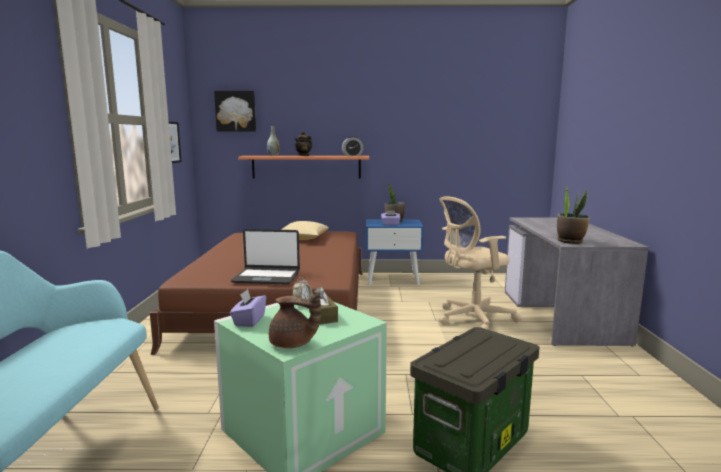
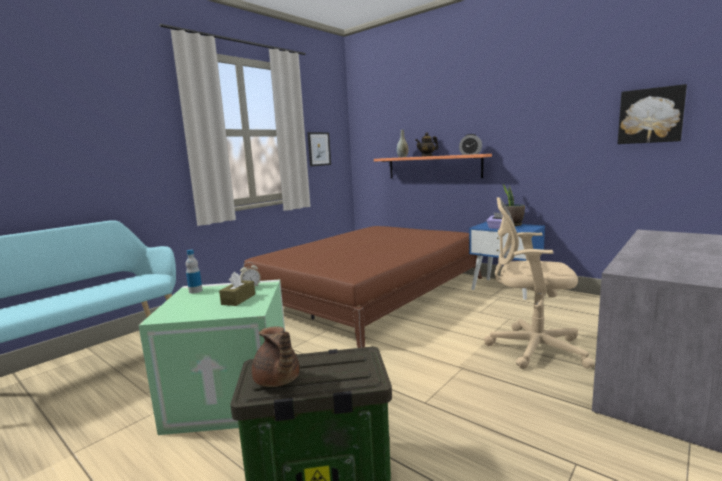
camera: 40 degrees right, 0 degrees up
(236, 111) = (379, 119): picture -> picture (650, 115)
(249, 321) = (195, 291): purple tissue box -> bottle
(267, 277) = (314, 263): laptop -> none
(293, 344) = (172, 314): brown teapot -> brown teapot (277, 381)
(303, 239) = (408, 235): pillow -> none
(570, 241) = (638, 268): potted plant -> none

